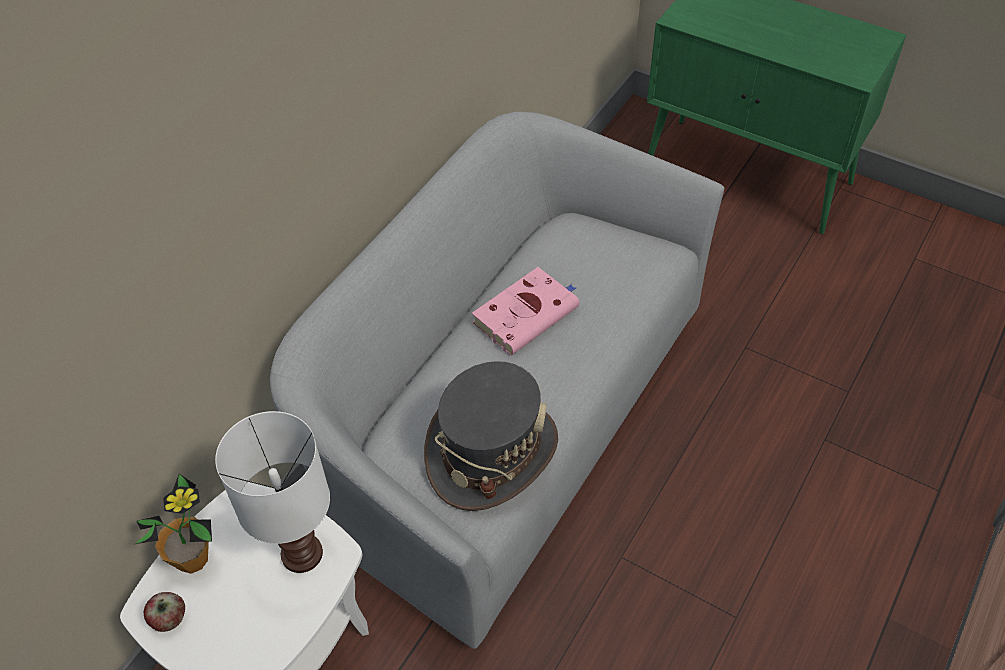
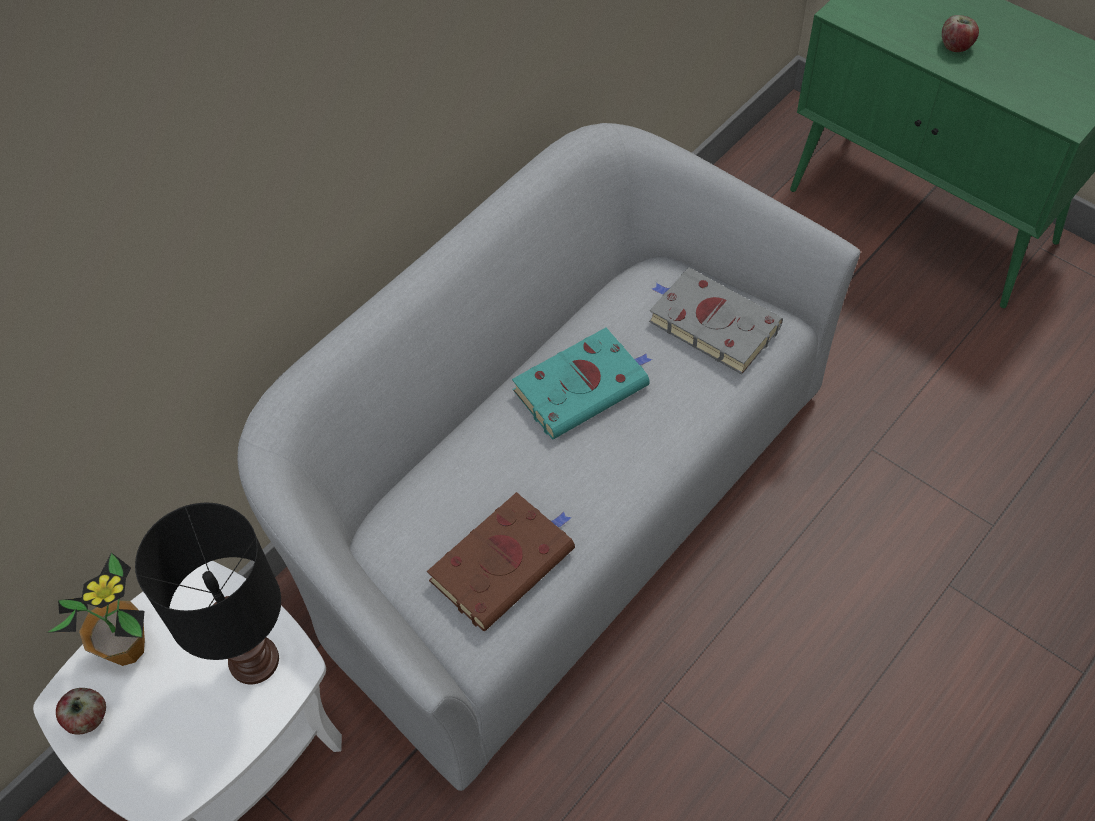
camera: 10 degrees right, 5 degrees up
(302, 552) = (254, 658): white table lamp -> black table lamp
(491, 452) = (504, 562): grey hat -> brown book
(527, 314) = (583, 386): pink book -> turquoise book
(616, 256) = (710, 323): none -> grey book
(765, 35) = (956, 46): none -> apple

